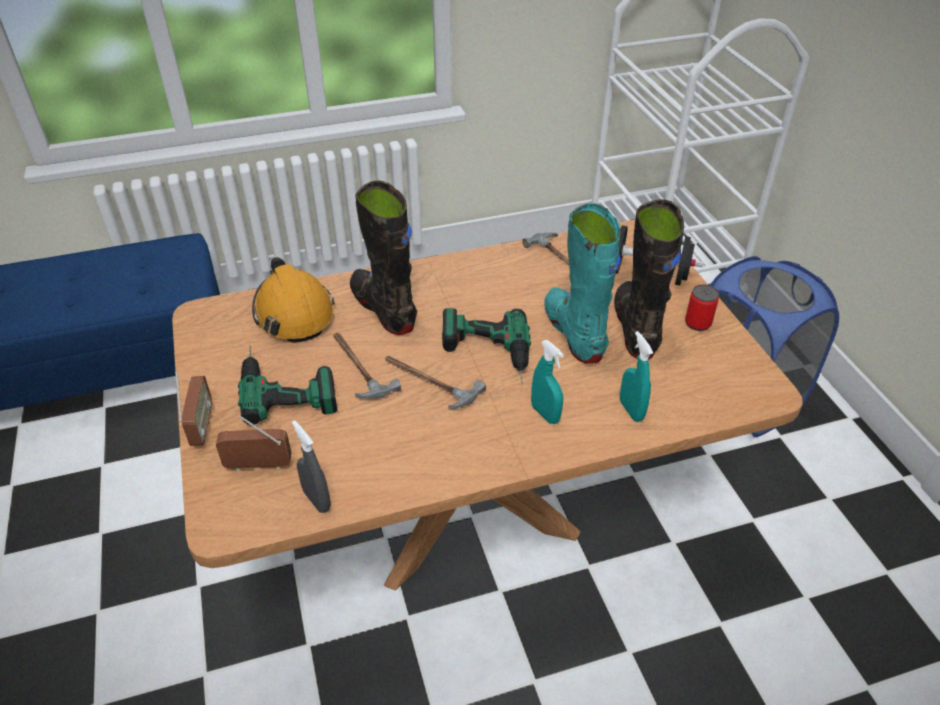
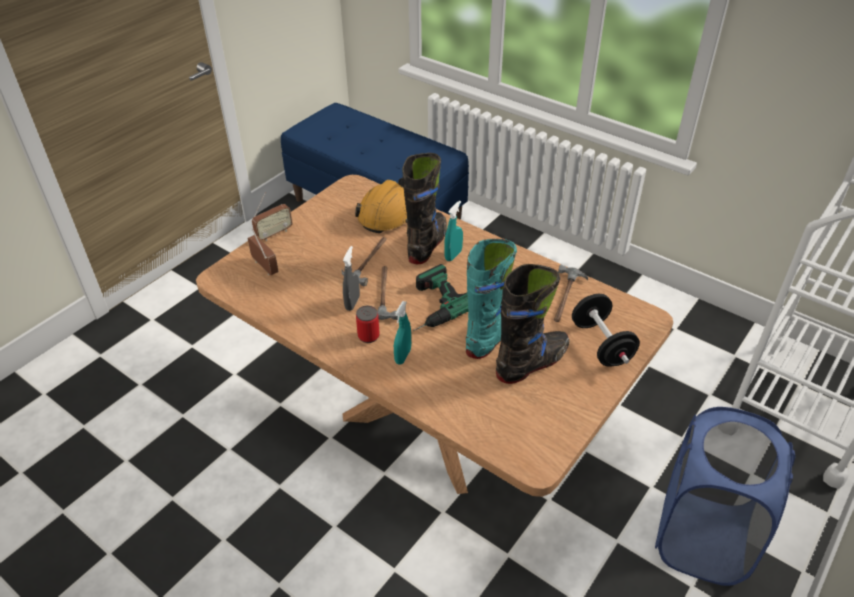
camera: 55 degrees right, 0 degrees up
(286, 383) = (330, 243): power drill -> none
(317, 500) = (259, 299): grey spray bottle -> grey spray bottle (352, 303)
(631, 410) = (444, 395): turquoise spray bottle -> turquoise spray bottle (453, 255)
(697, 323) = (574, 394): can -> can (368, 336)

